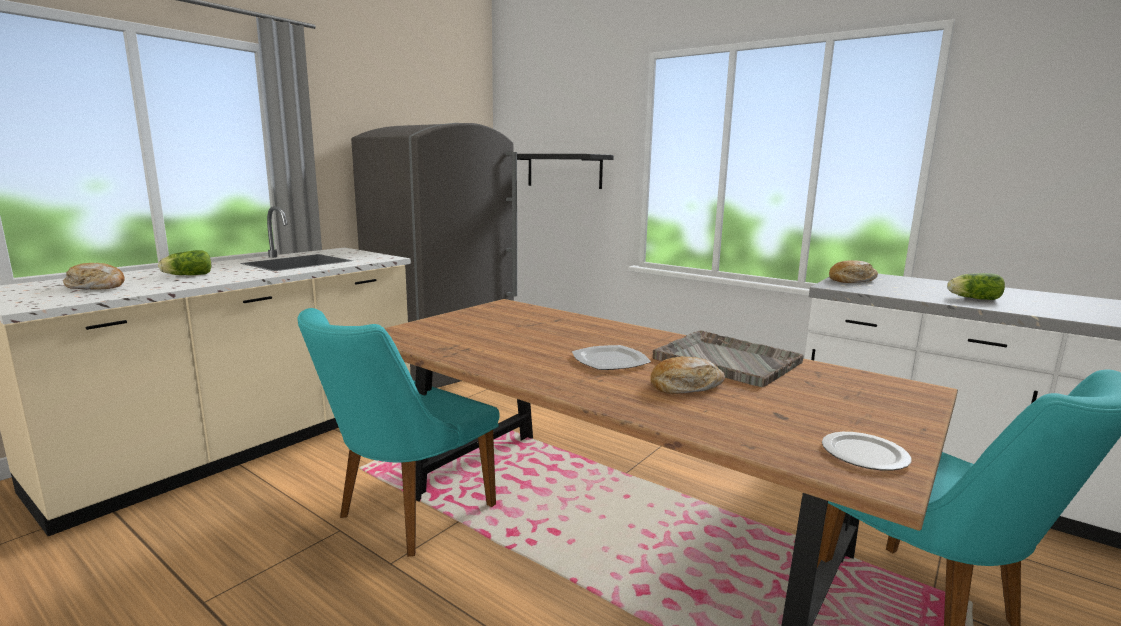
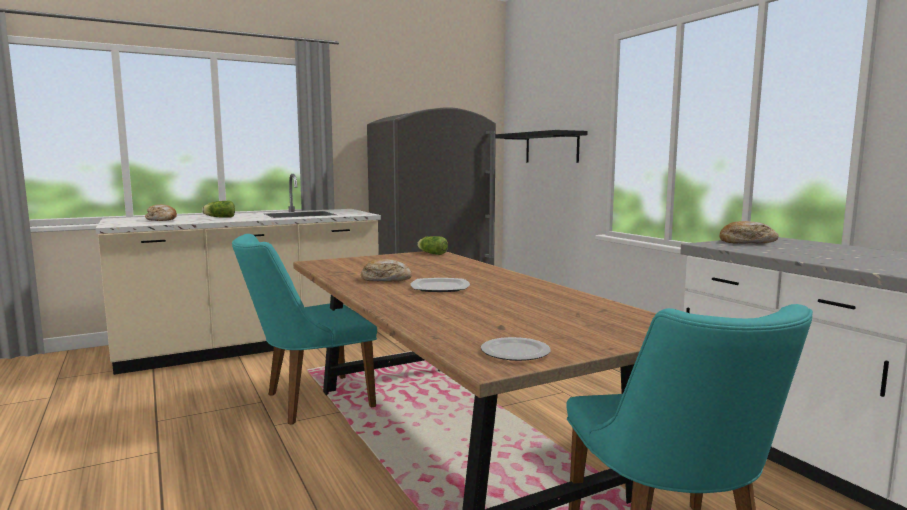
camera: 25 degrees right, 5 degrees down
(685, 386) = (465, 305): bread -> bread (386, 279)
(725, 360) = (537, 295): grey tray -> none
(972, 298) = (845, 259): lettuce -> lettuce (431, 253)

